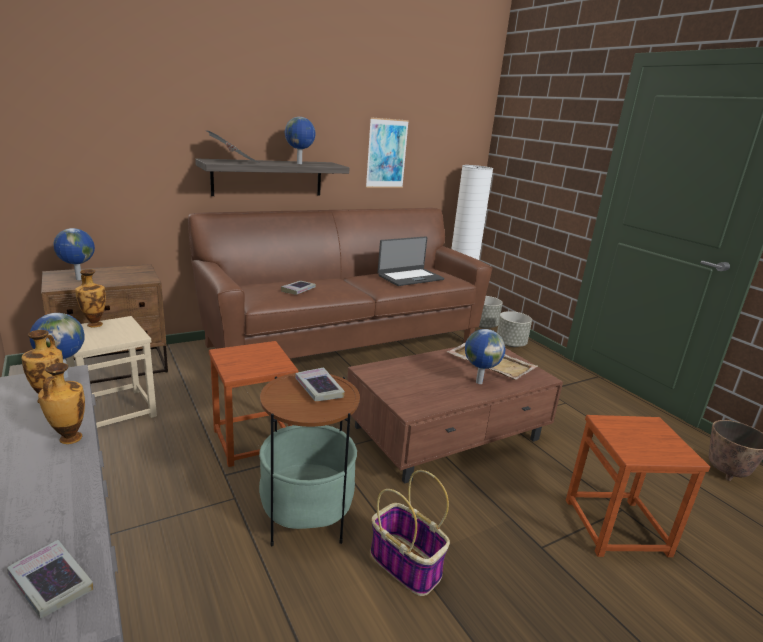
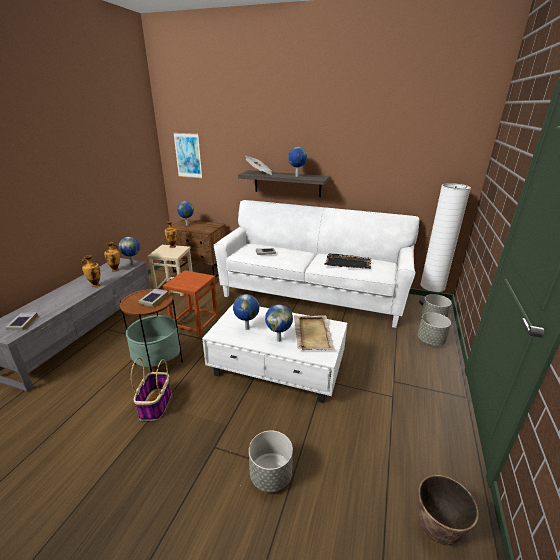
camera: 50 degrees right, 5 degrees up
(344, 344) = (311, 296): brown sofa -> white sofa
(386, 154) = (374, 171): picture -> picture (188, 155)
(410, 277) = (348, 263): laptop -> black tray
(427, 387) = (246, 328): none -> globe
(449, 433) = (278, 367): brown coffee table -> white coffee table
(617, 527) = (270, 476): brown stool -> grey planter

